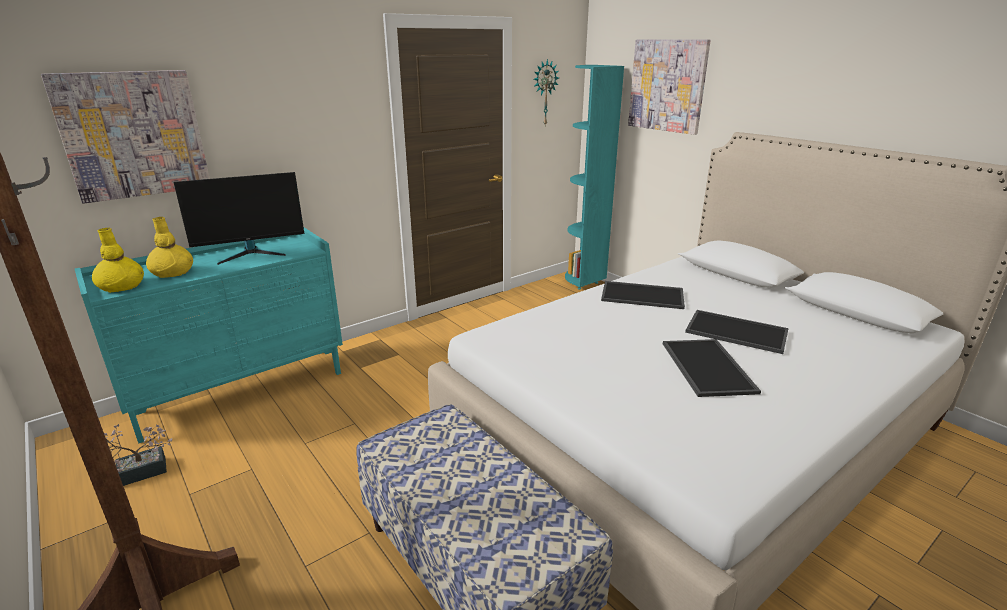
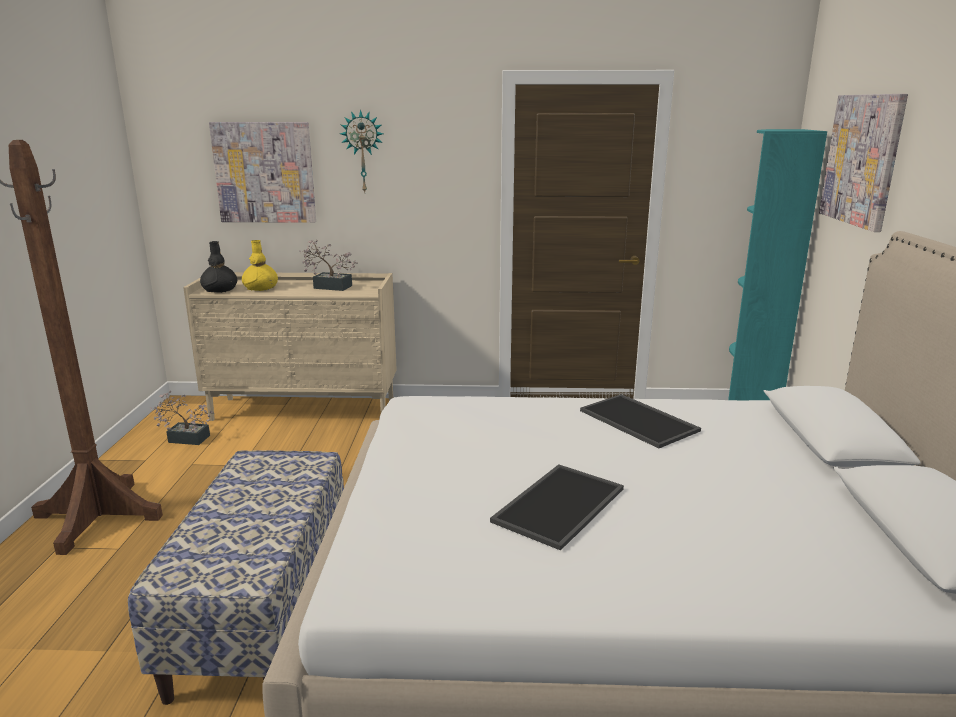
camera: 40 degrees right, 5 degrees down
(122, 286) = (220, 289): yellow vase -> black vase
(241, 391) = (304, 410): turquoise dresser -> beige dresser
(252, 253) = (329, 286): monitor -> potted plant
(544, 93) = (721, 163): wall clock -> wall clock (363, 152)
(735, 332) = (670, 490): tray -> none

